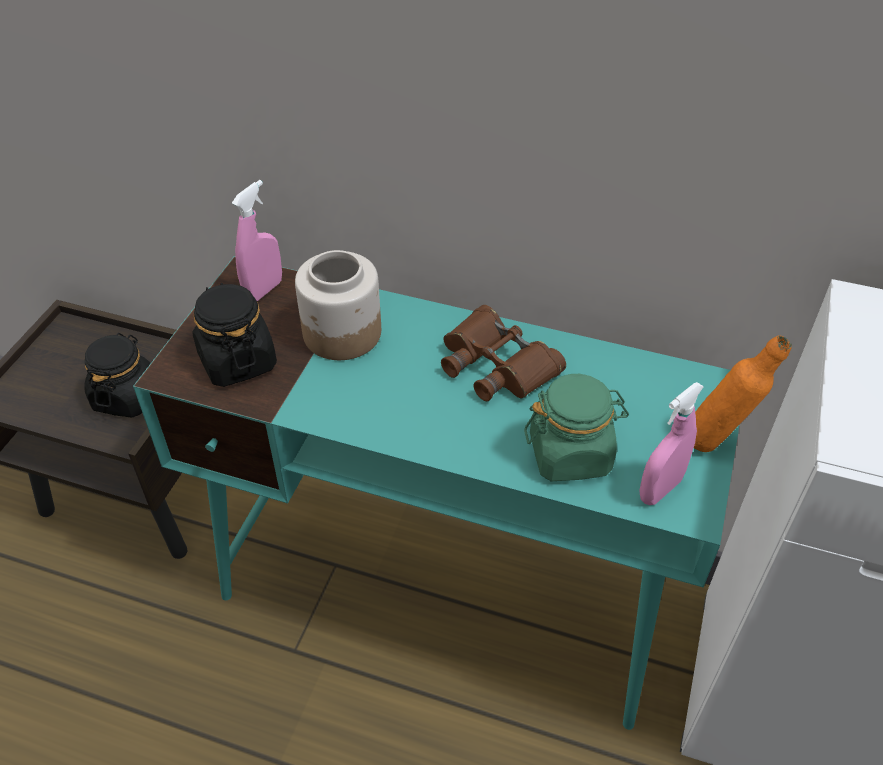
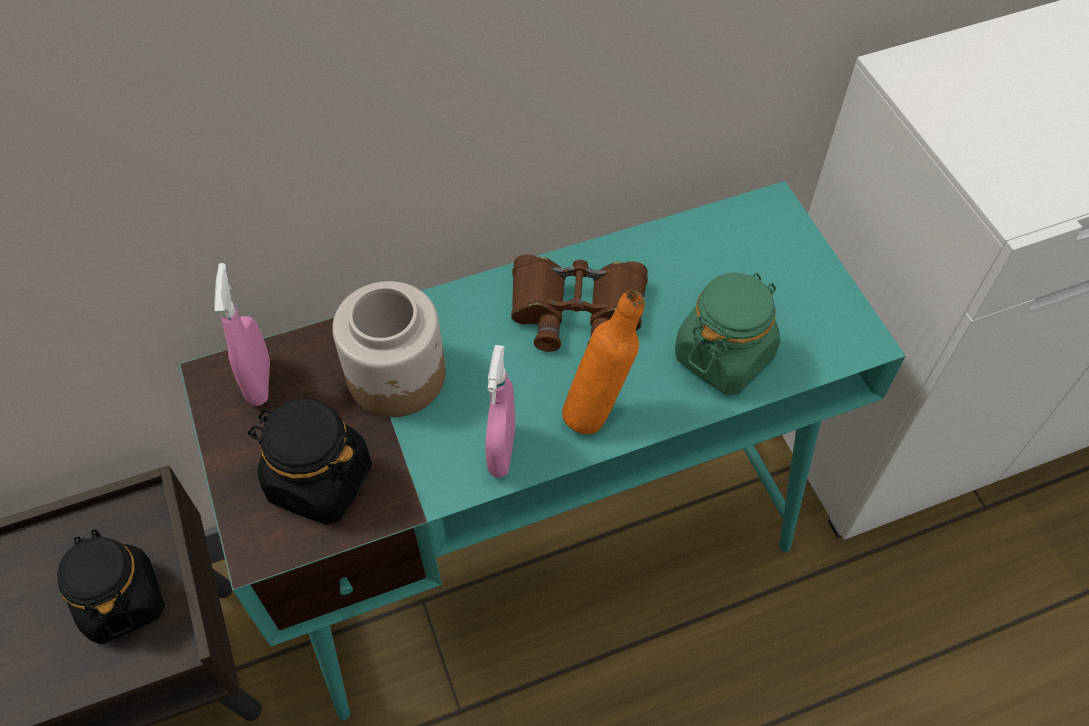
camera: 40 degrees left, 10 degrees up
(660, 489) = (821, 338): pink spray bottle -> pink spray bottle (502, 452)
(717, 442) = (822, 263): orange bottle -> orange bottle (598, 410)

